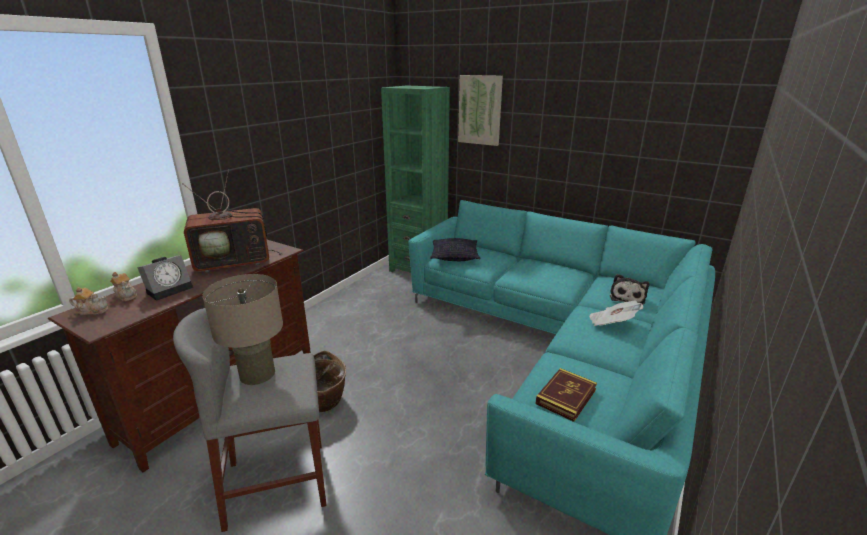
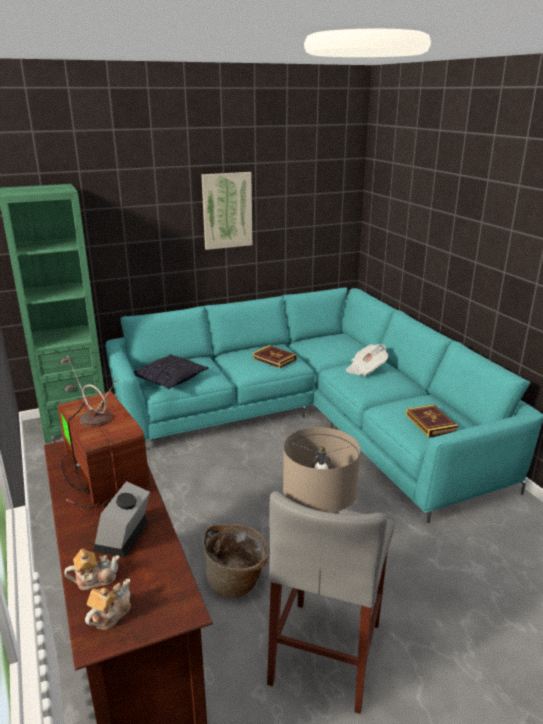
camera: 55 degrees left, 0 degrees up
(170, 289) = (123, 538): alarm clock -> alarm clock turned 150 degrees counterclockwise
(236, 261) = (101, 476): television -> television turned 45 degrees counterclockwise
(480, 110) = (117, 207): picture -> picture (227, 210)
(550, 277) = (274, 359): none -> book
(627, 297) = (339, 348): plush toy -> none

